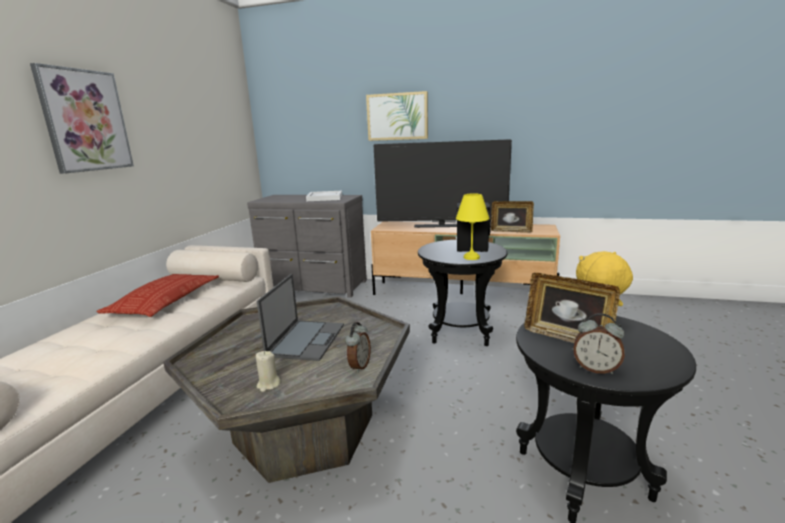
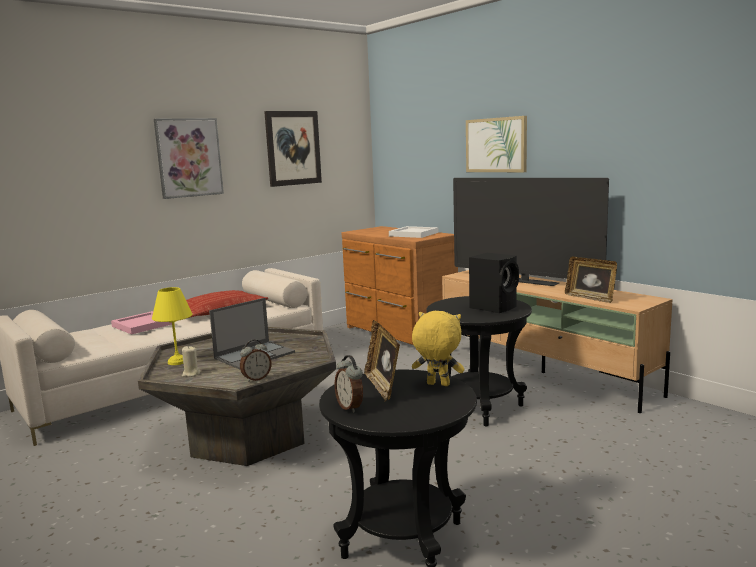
camera: 35 degrees right, 5 degrees down
(81, 340) = (142, 325): none -> pink tray
(192, 117) = (293, 148): none -> picture
(314, 286) = (399, 333): grey dresser -> brown dresser
(472, 257) = (469, 316): yellow table lamp -> yellow table lamp (177, 362)

